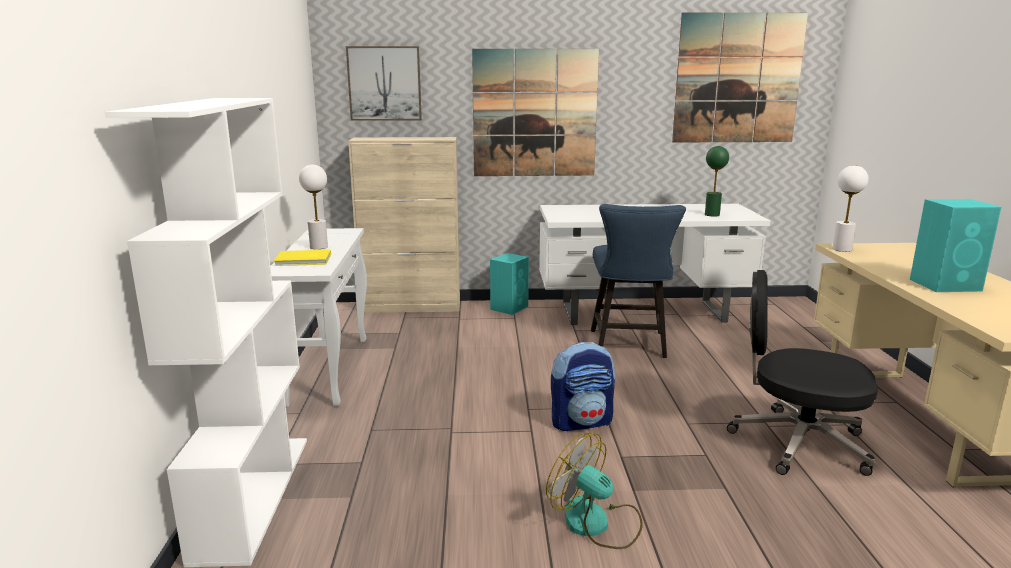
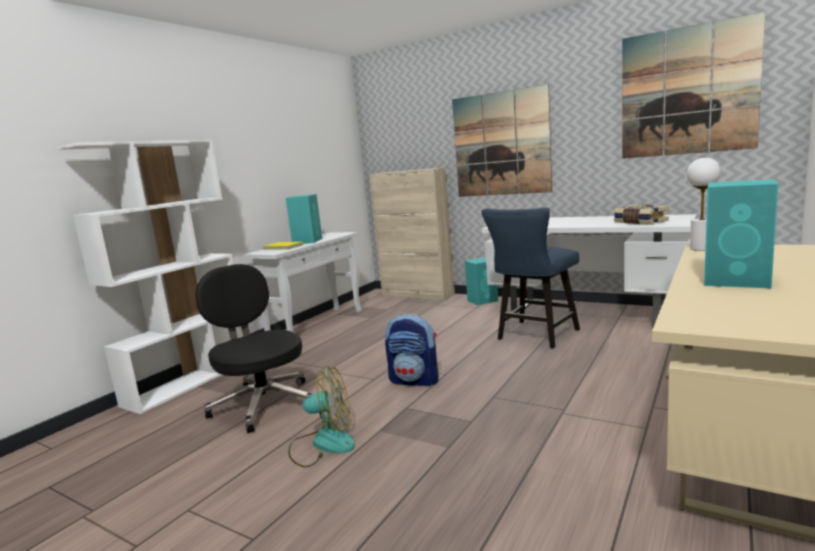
camera: 35 degrees right, 5 degrees down
(318, 247) = (307, 241): white table lamp -> turquoise speaker
(384, 83) = (398, 133): picture -> none
(596, 524) = (323, 444): fan -> fan turned 105 degrees clockwise
(712, 215) = (639, 222): green table lamp -> book
(796, 443) = (567, 431): black office chair -> black office chair (263, 404)

